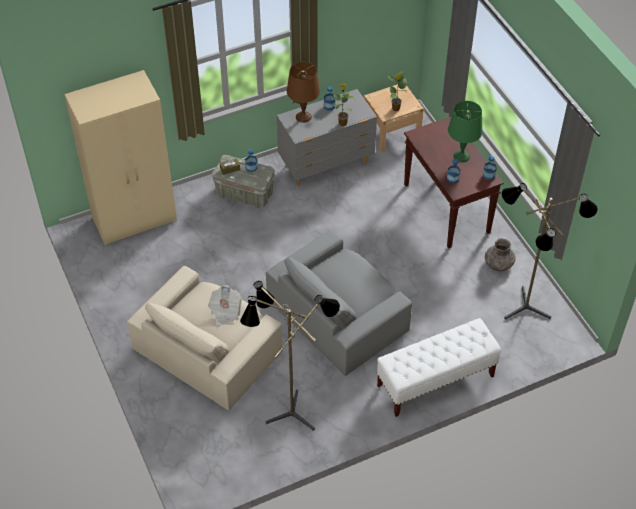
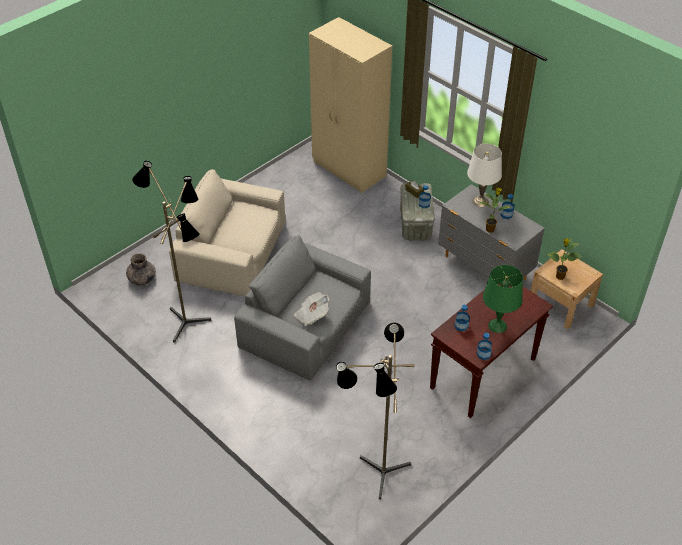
camera: 70 degrees right, 5 degrees down
(225, 311) = (246, 230): newspaper -> newspaper (311, 315)
(303, 116) = (480, 201): brown table lamp -> white table lamp
(435, 381) = (258, 417): white bench -> none
(498, 264) = (432, 436): grey vase -> grey vase (142, 279)

